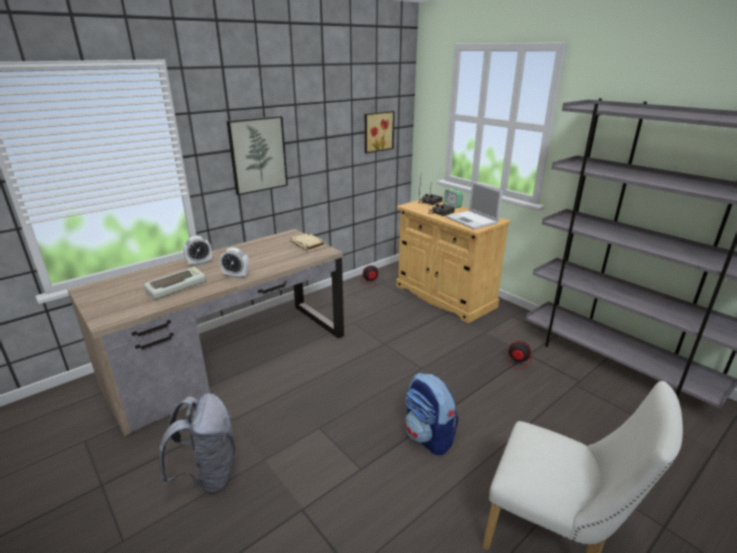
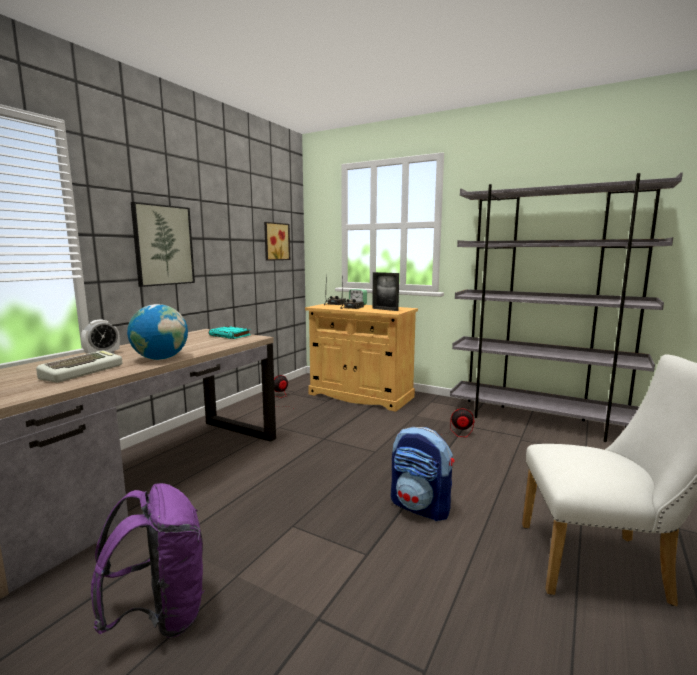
camera: 20 degrees left, 15 degrees down
(208, 475) = (160, 615): grey backpack -> purple backpack
(236, 276) = (161, 358): alarm clock -> globe
(308, 244) = (230, 335): beige book -> turquoise book
(472, 220) = (385, 309): laptop -> picture frame

